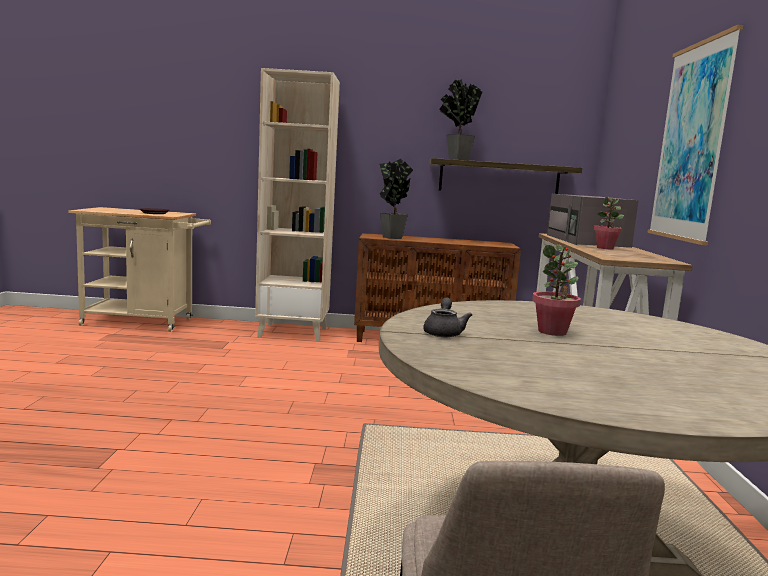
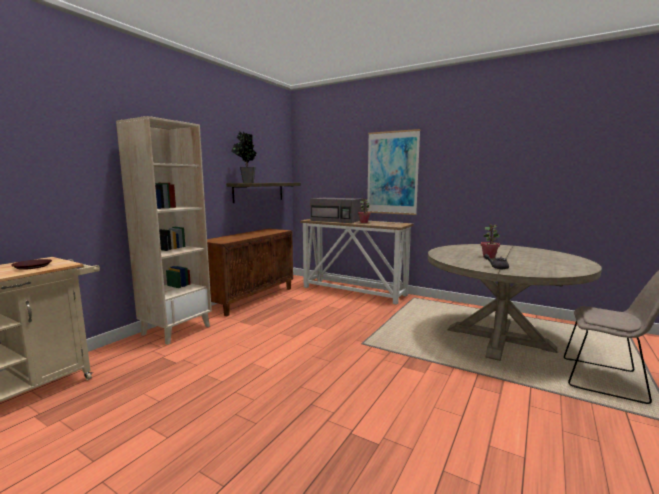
camera: 60 degrees left, 0 degrees up
(392, 237) = (228, 239): potted plant -> none

